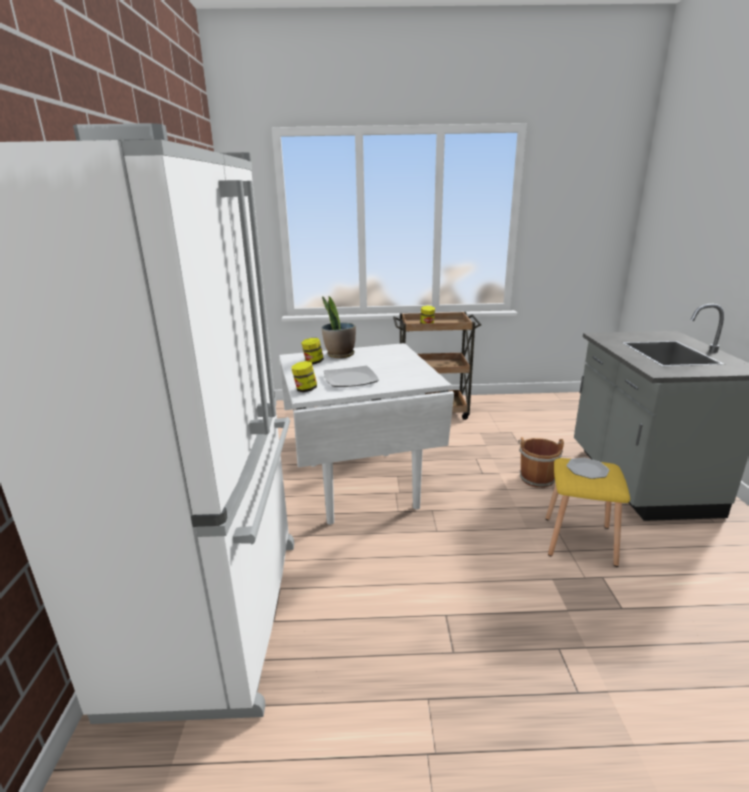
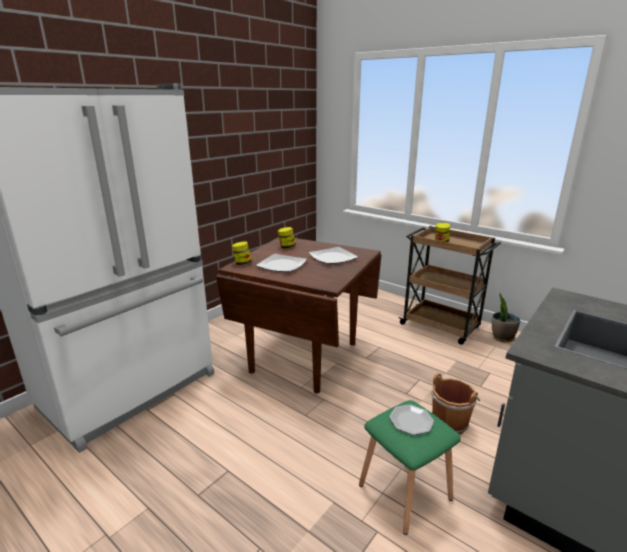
camera: 40 degrees right, 0 degrees up
(339, 355) = (314, 246): potted plant -> potted plant (502, 337)
(362, 484) = (305, 357): white dining table -> brown dining table
(380, 359) = (332, 258): none -> plate
(578, 541) = (403, 491): yellow stool -> green stool

